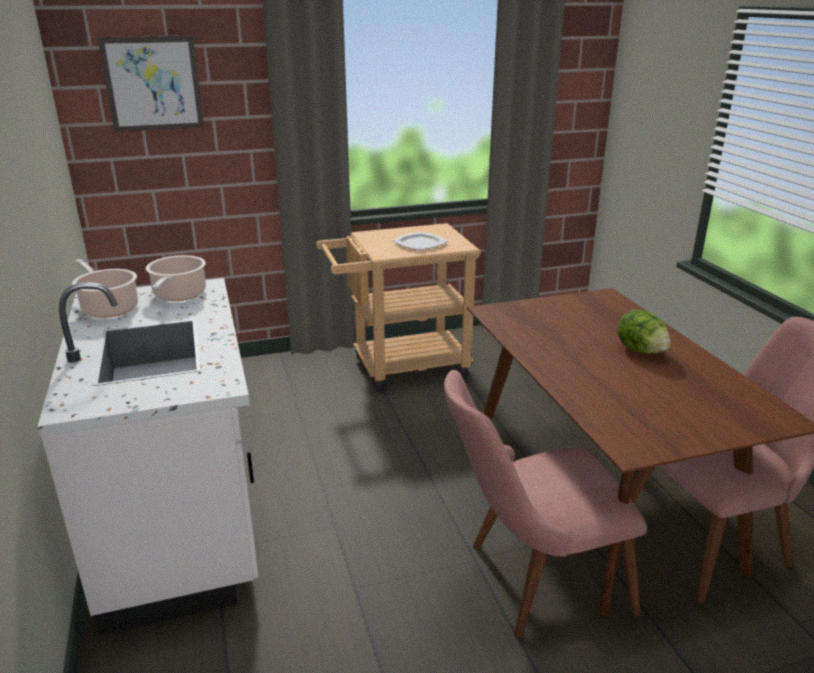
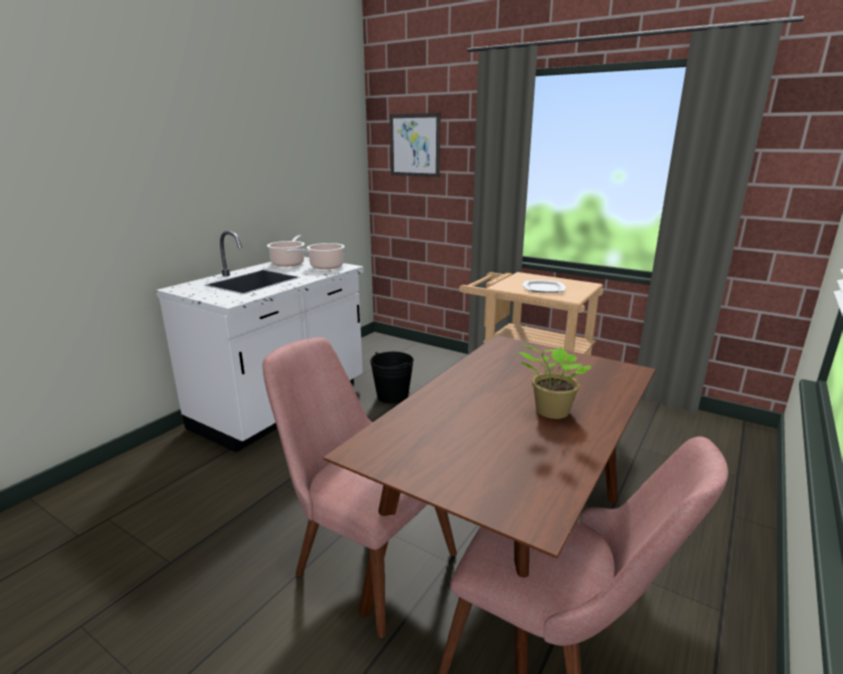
camera: 50 degrees right, 5 degrees down
(288, 436) = (392, 396): none -> black bucket
(641, 350) = (550, 412): lettuce -> potted plant

